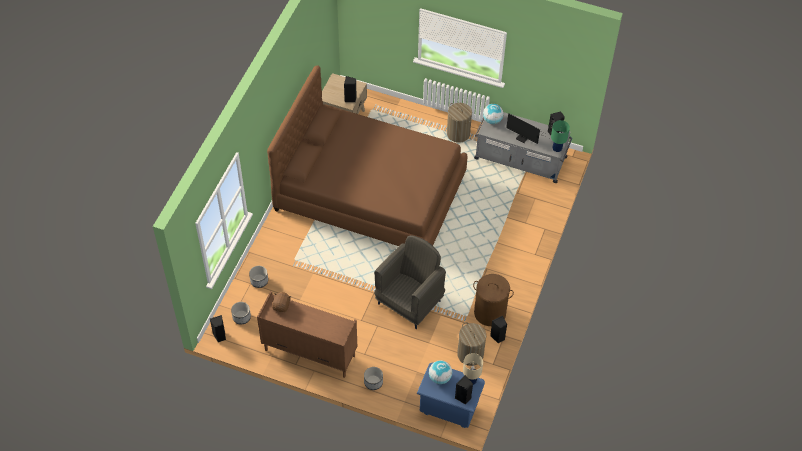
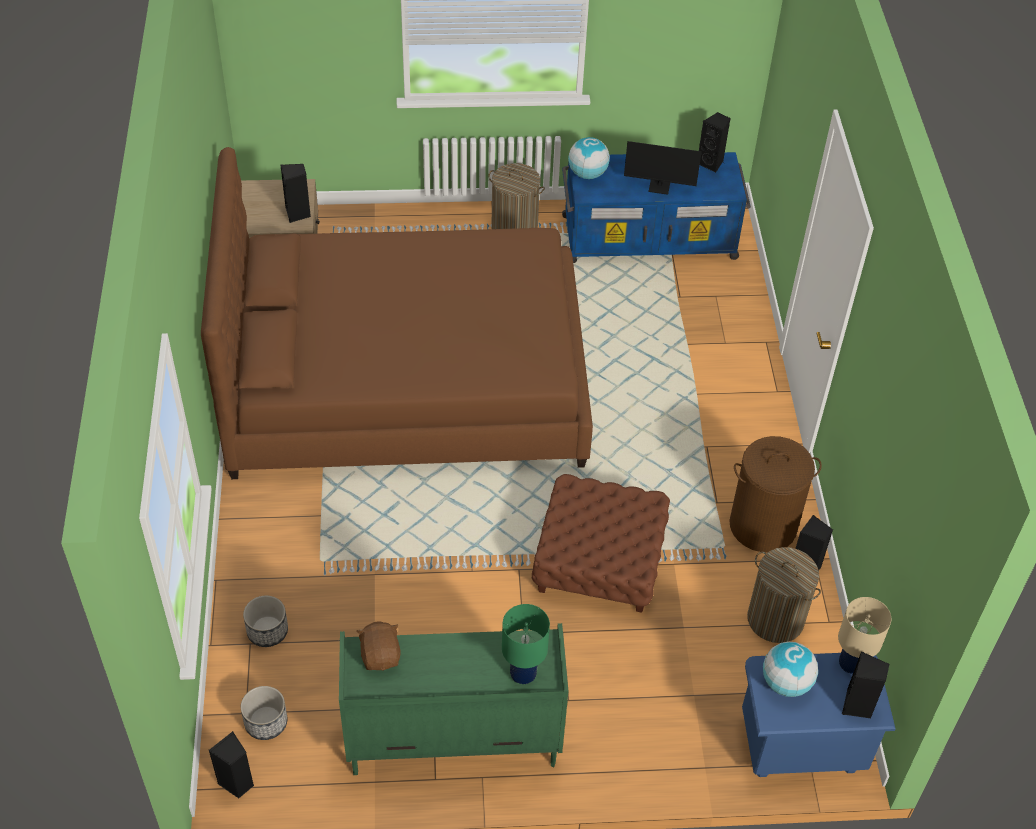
camera: 25 degrees left, 5 degrees down
(309, 353) = (452, 742): brown cabinet -> green cabinet
(373, 382) = (619, 752): planter -> none
(410, 301) = (599, 560): grey armchair -> brown ottoman
(521, 158) = (650, 238): grey cabinet -> blue cabinet
(557, 149) = (731, 186): green table lamp -> green table lamp (522, 674)

